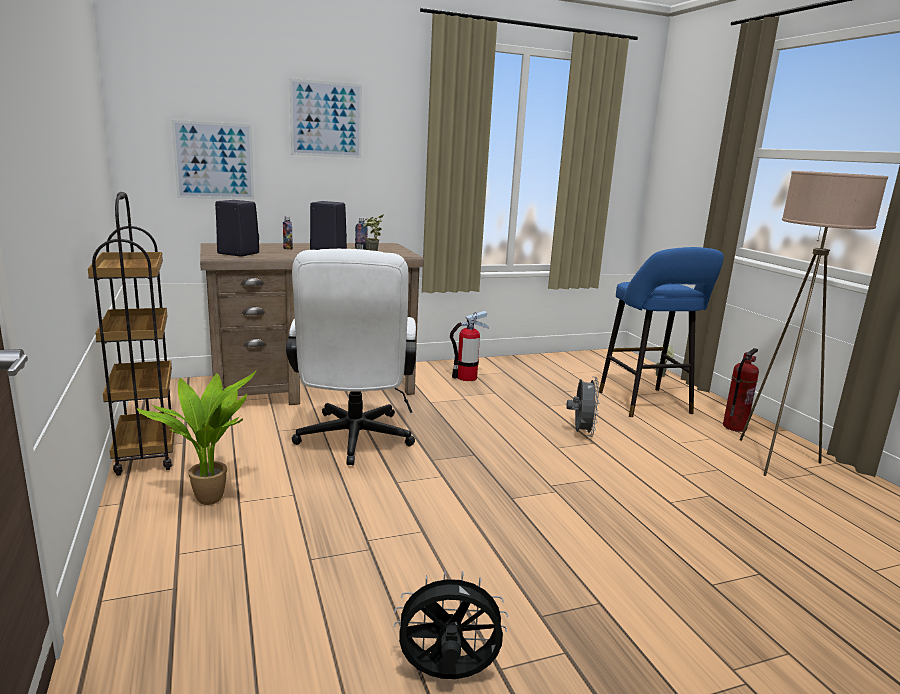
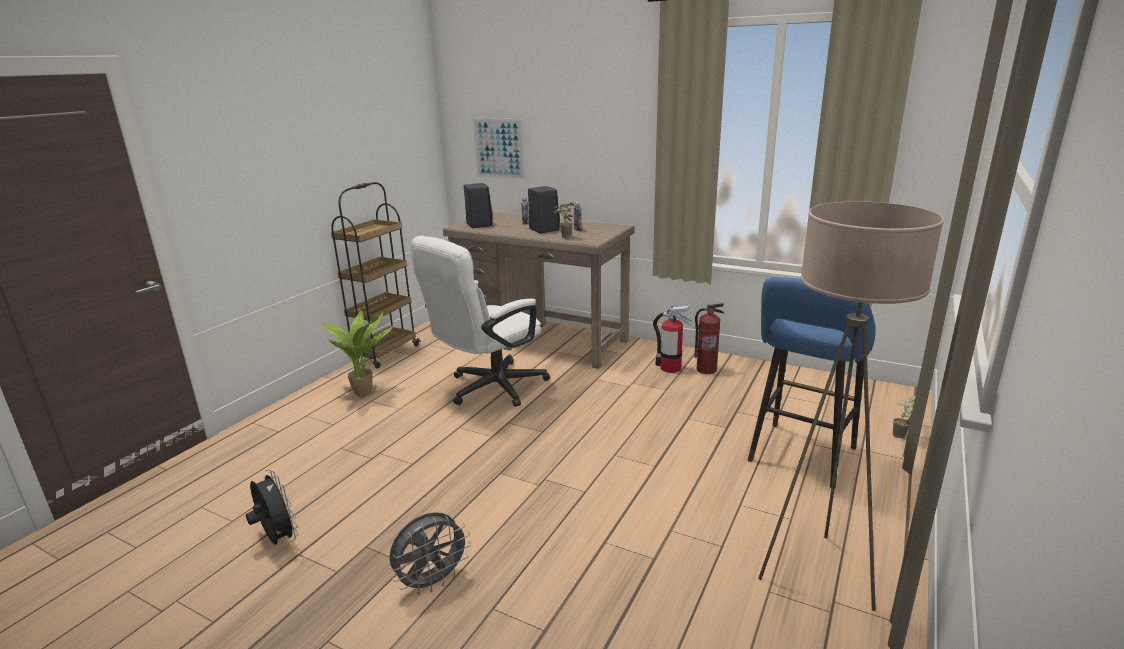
camera: 50 degrees right, 5 degrees up
(326, 119) = (576, 111): picture -> none
(581, 433) = (663, 453): grey fan -> grey fan (432, 582)
(734, 427) = (855, 523): fire extinguisher -> fire extinguisher (706, 369)

